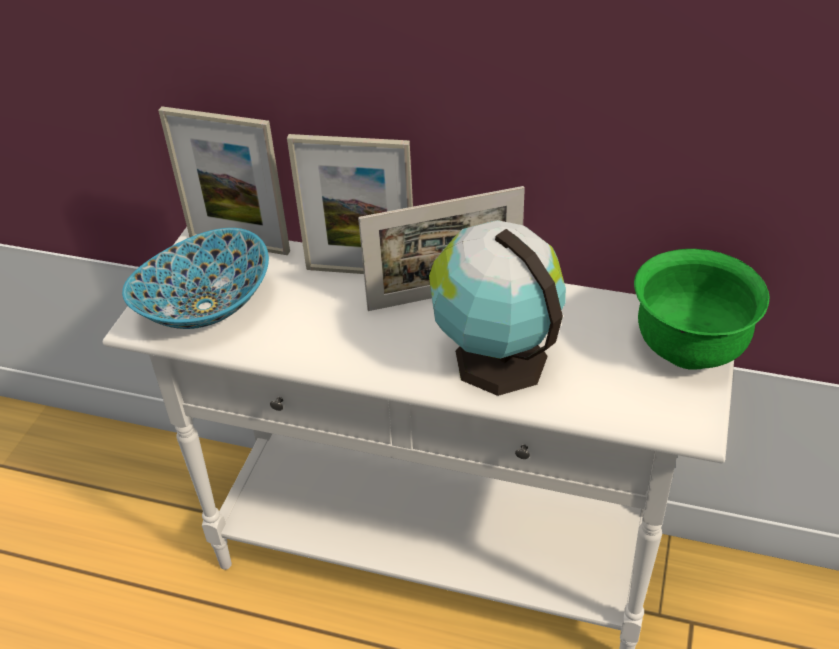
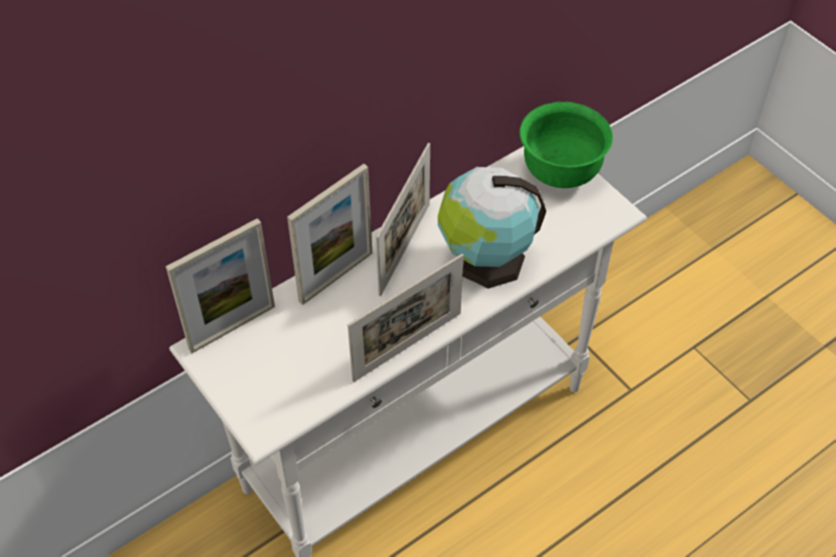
camera: 55 degrees left, 10 degrees up
(203, 307) = (282, 383): bowl -> none
(324, 363) = (407, 346): none -> picture frame

